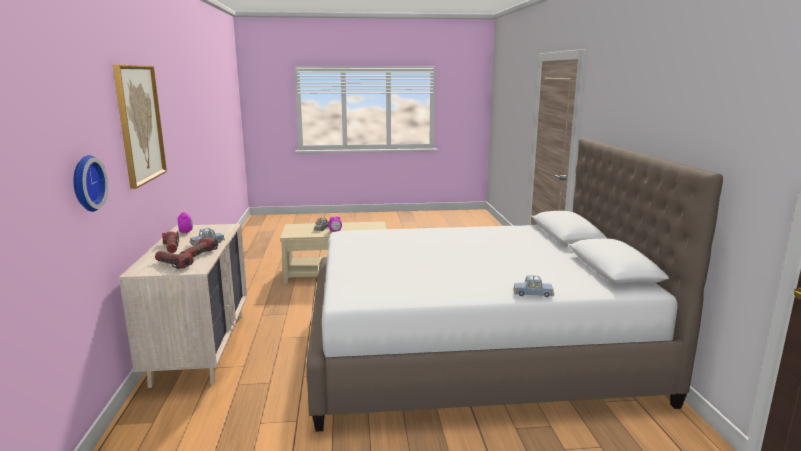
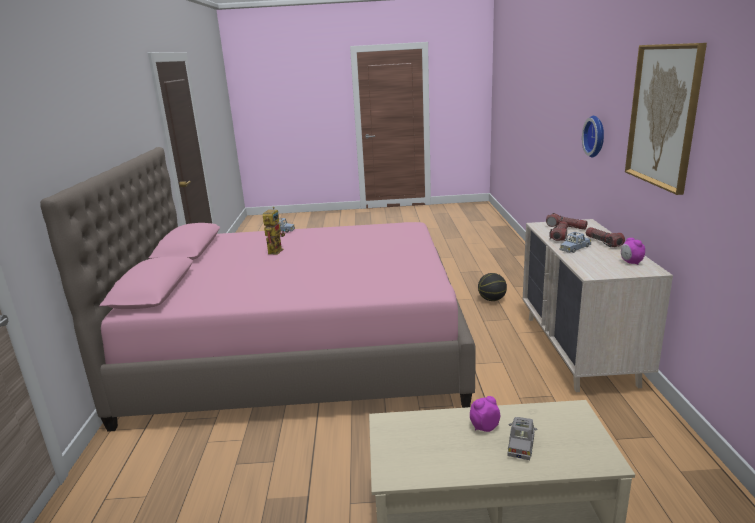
camera: 175 degrees left, 5 degrees up
(233, 419) = (492, 299): none -> basketball
(473, 350) = (301, 350): white bed -> pink bed
(505, 265) = (275, 250): none -> toy robot

